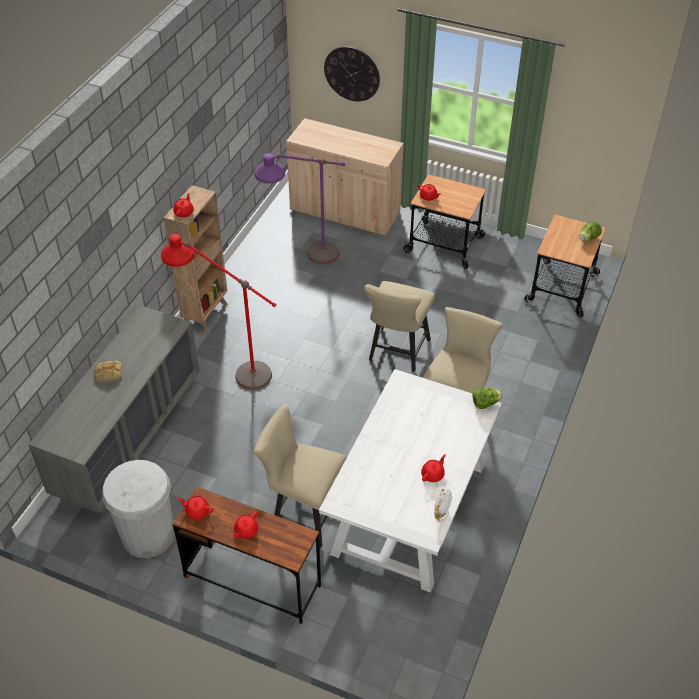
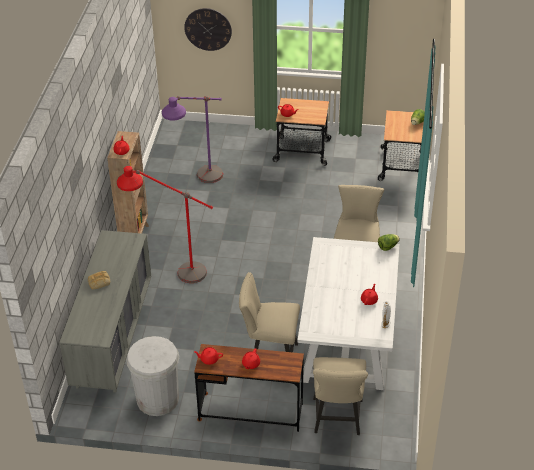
camera: 15 degrees left, 5 degrees down
(345, 212) = (214, 141): beige cabinet -> none
(397, 353) = (296, 235): beige chair -> beige chair (337, 420)

